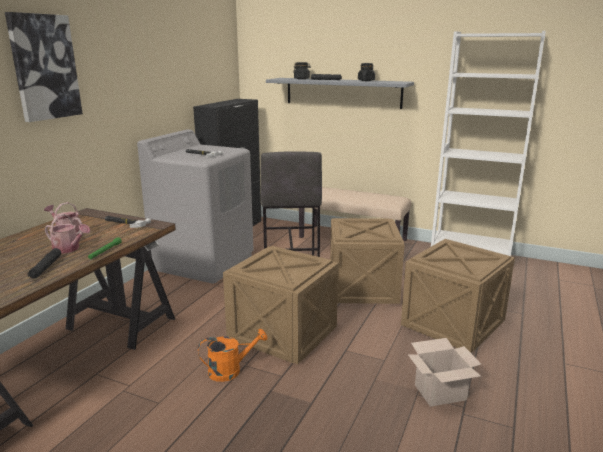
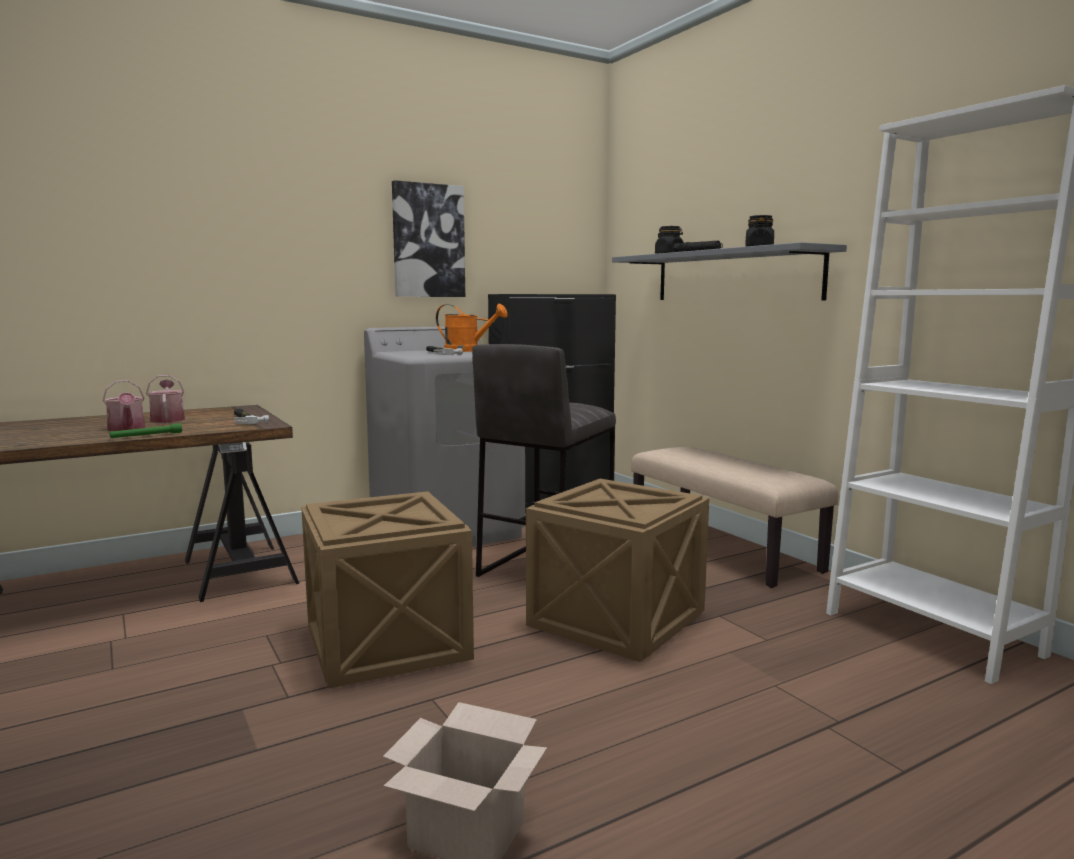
camera: 35 degrees right, 10 degrees down
(44, 67) = (218, 212): picture -> picture (428, 241)
(46, 267) = (61, 438): black flashlight -> none
(230, 370) = (244, 664): orange watering can -> orange watering can (468, 351)
(453, 323) = (698, 731): crate -> none

